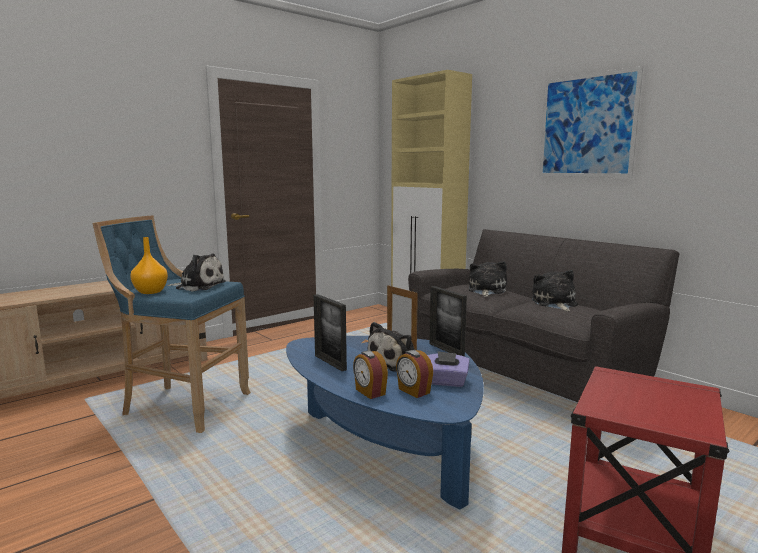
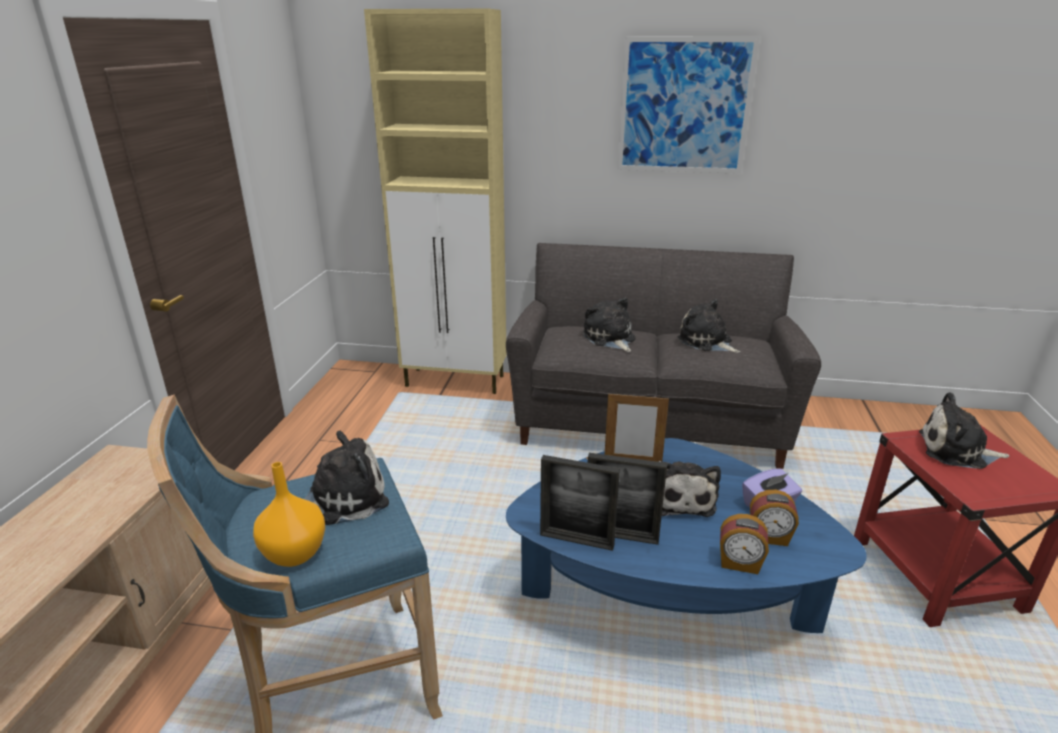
camera: 40 degrees left, 15 degrees up
(446, 350) = (687, 451): picture frame -> picture frame (576, 540)
(645, 390) = (956, 451): none -> plush toy

